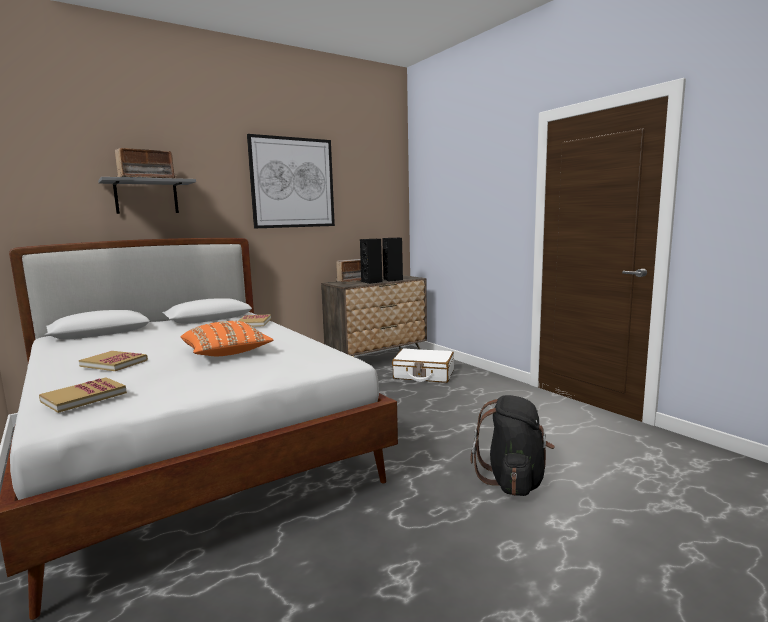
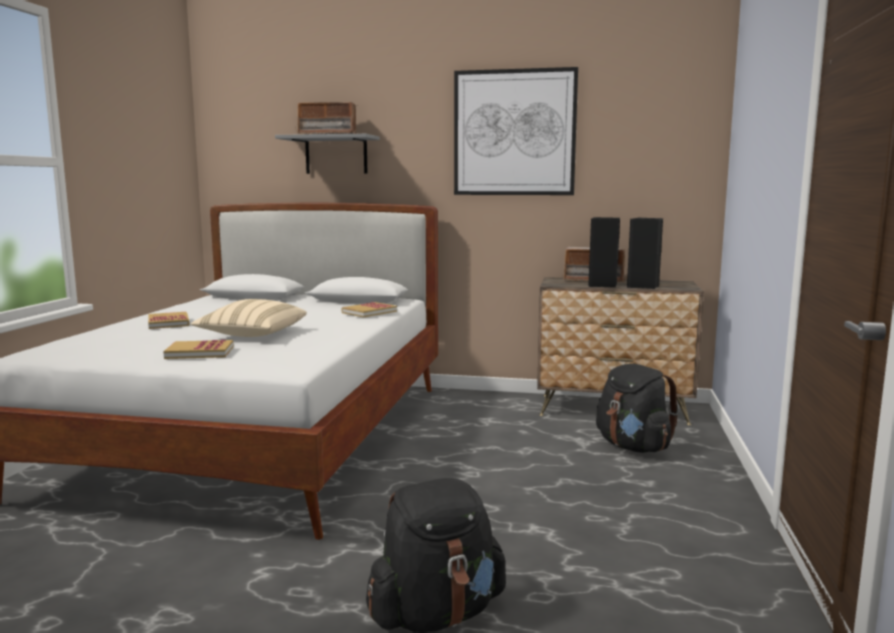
camera: 45 degrees right, 0 degrees up
(84, 397) = (74, 341): book -> book (200, 352)
(226, 353) = (252, 335): orange pillow -> beige pillow
(423, 374) = (633, 447): white suitcase -> black backpack

